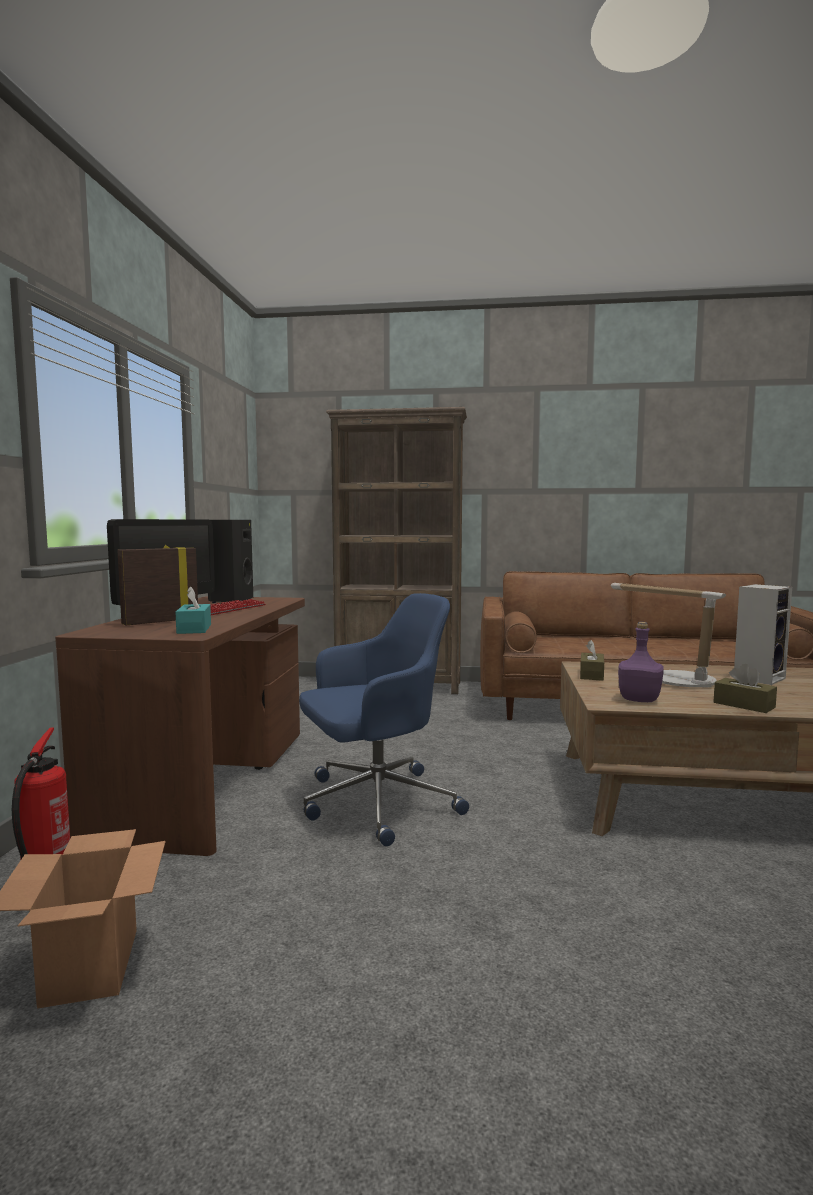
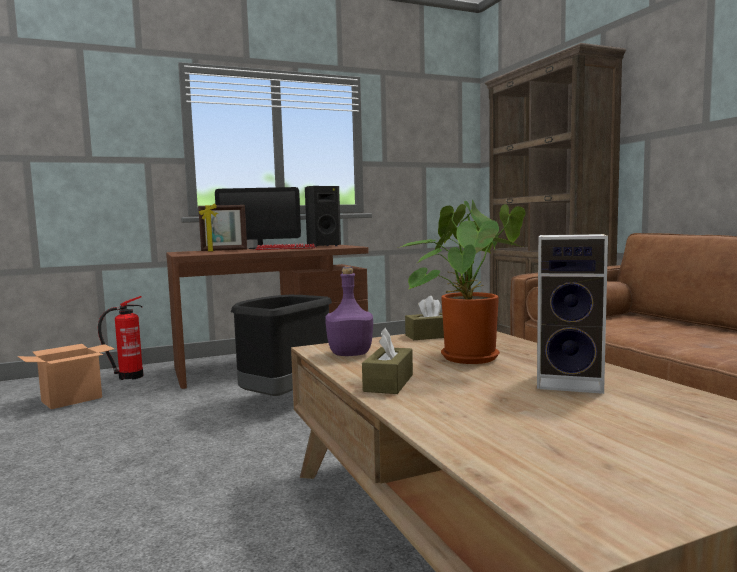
camera: 60 degrees right, 0 degrees up
(160, 622) = (224, 250): picture frame -> picture frame turned 150 degrees clockwise
(194, 629) = (205, 253): turquoise tissue box -> none
(375, 803) = (284, 401): blue office chair -> black trash can
(673, 680) = (467, 356): table lamp -> potted plant

